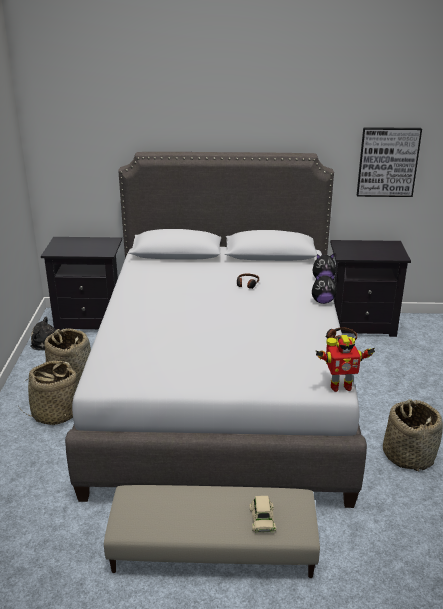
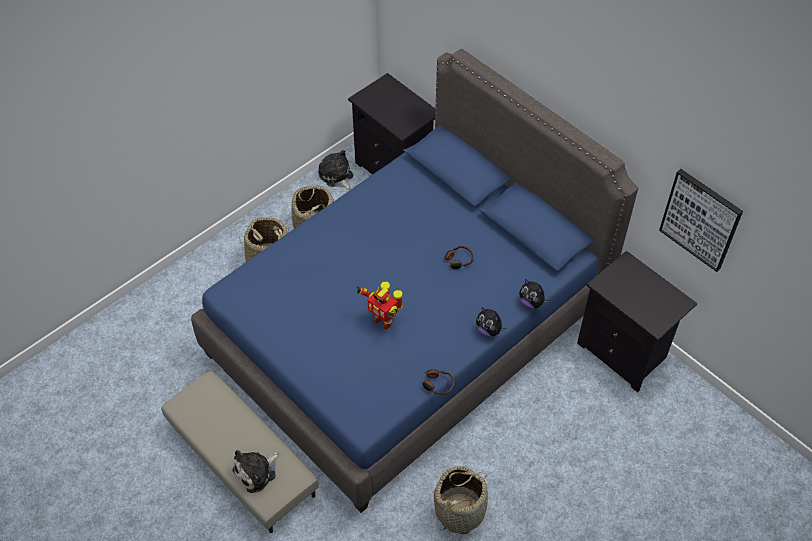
camera: 45 degrees right, 25 degrees up
(220, 389) = (406, 329): grey bed -> blue bed
(262, 518) = (257, 472): beige toy car -> plush toy
(340, 386) = (369, 427): toy robot -> toy robot (383, 320)

